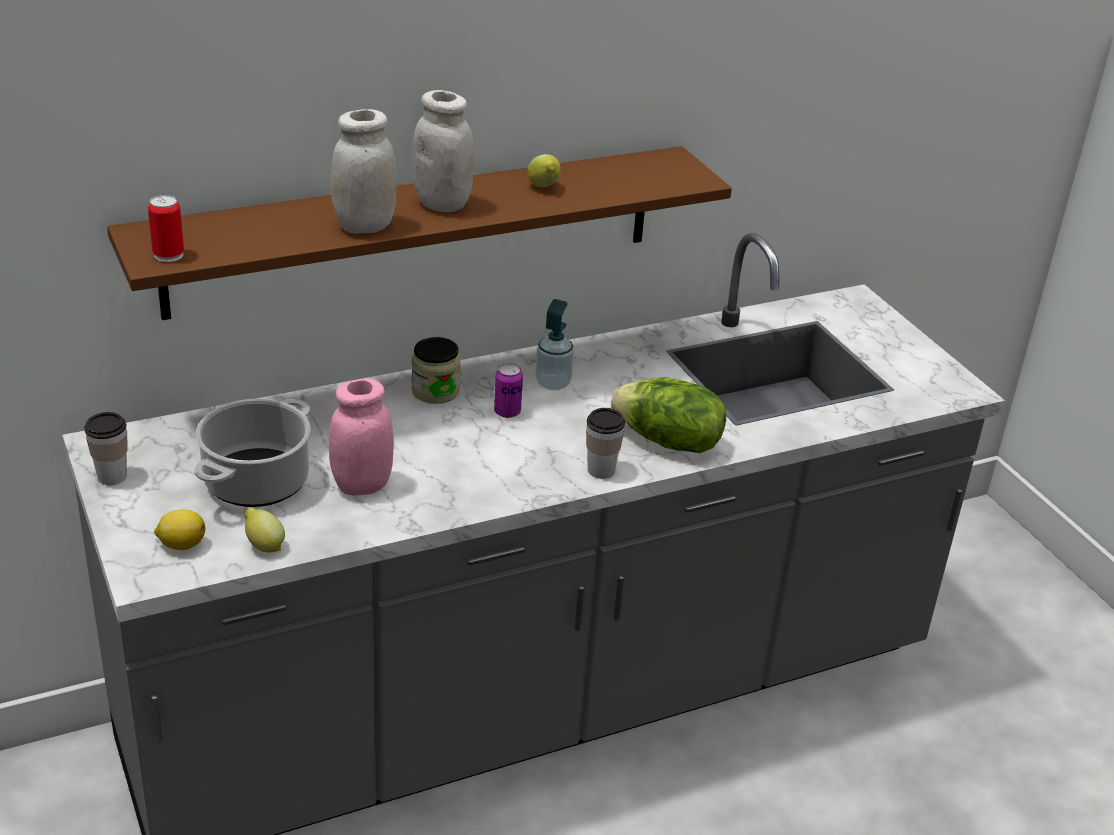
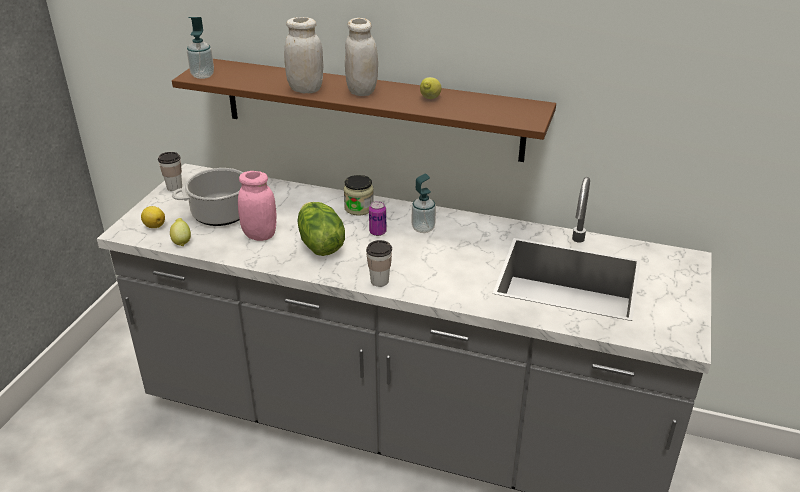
camera: 45 degrees right, 0 degrees up
(168, 255) = (202, 75): can -> soap dispenser
(668, 442) = (438, 284): lettuce -> lettuce (319, 245)

